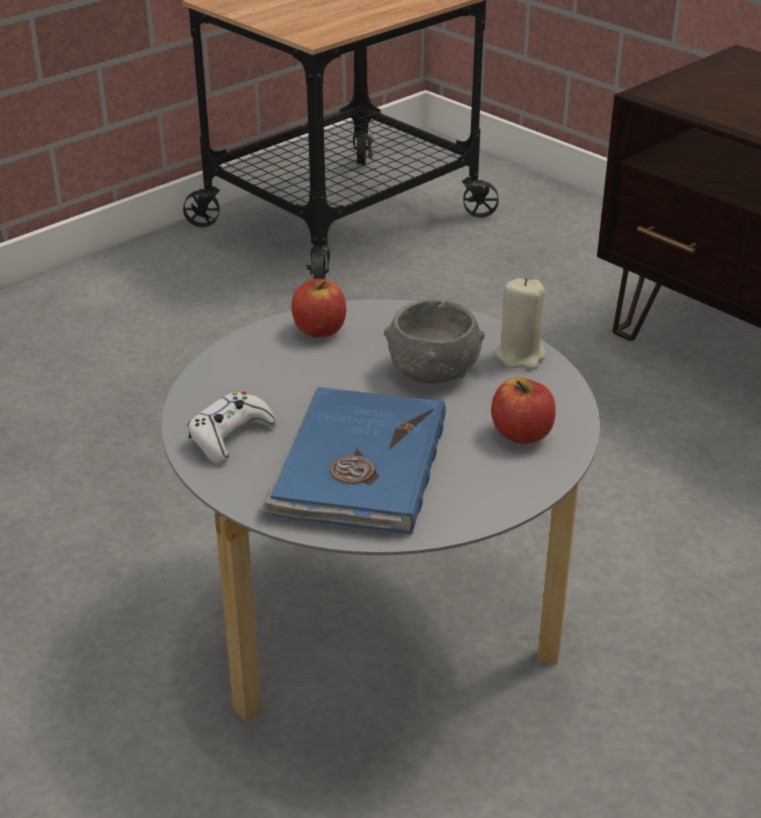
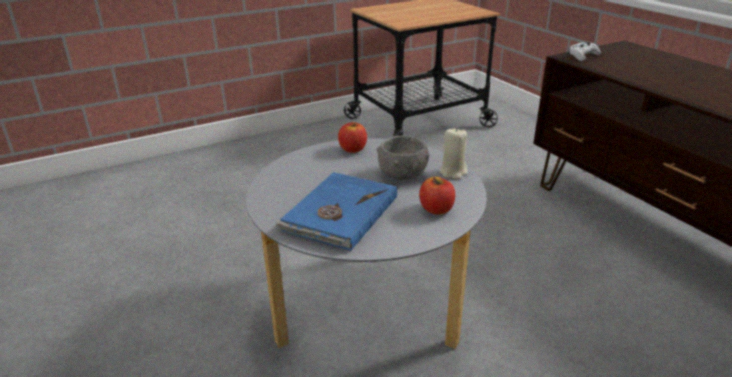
camera: 15 degrees right, 5 degrees down
(230, 436) = (281, 191): white game controller -> white game controller (583, 56)

